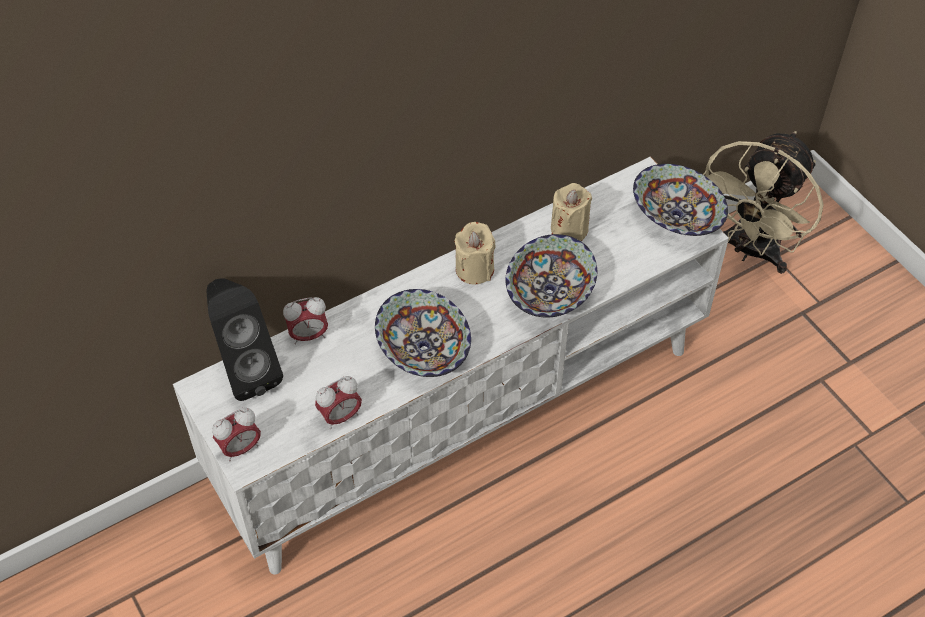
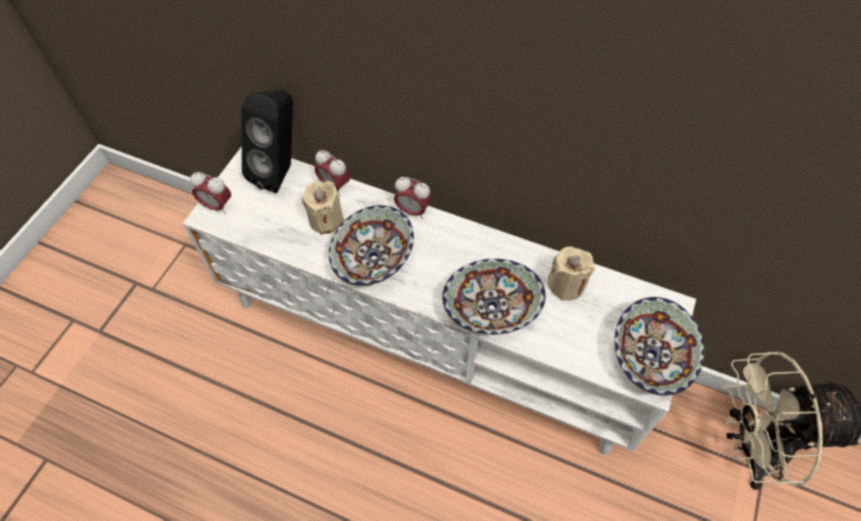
camera: 55 degrees right, 5 degrees up
(340, 417) = (279, 244): alarm clock -> alarm clock (413, 211)
(474, 269) = (471, 246): beige candle -> beige candle (326, 220)

